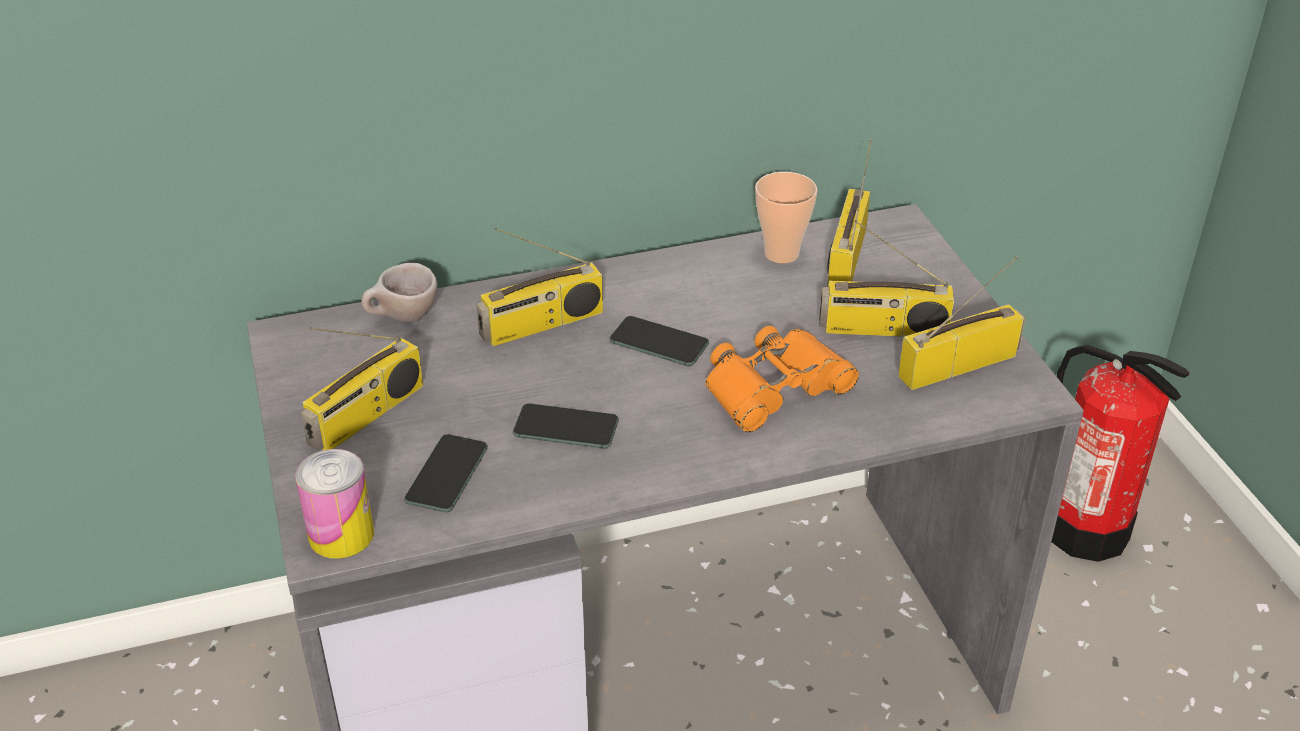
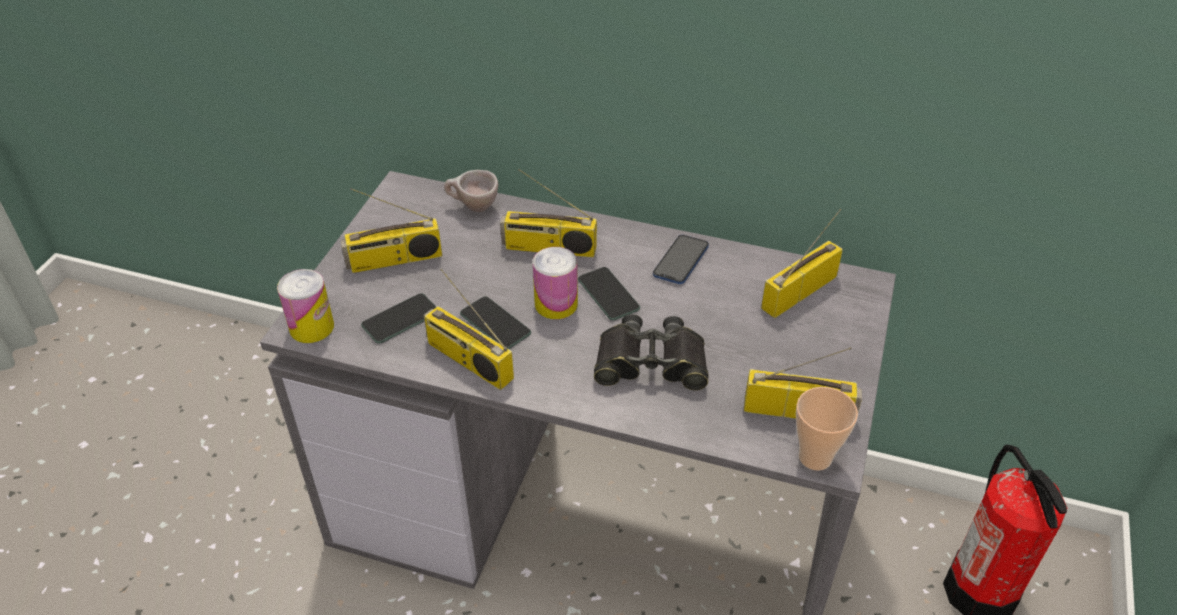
camera: 35 degrees right, 5 degrees up
(612, 377) = (556, 304): none -> can
(699, 277) = (680, 261): none -> phone
(774, 388) = (651, 362): orange binoculars -> black binoculars
(781, 253) = (754, 268): cup -> cup (815, 457)
(883, 329) = (769, 357): radio -> radio (467, 360)

